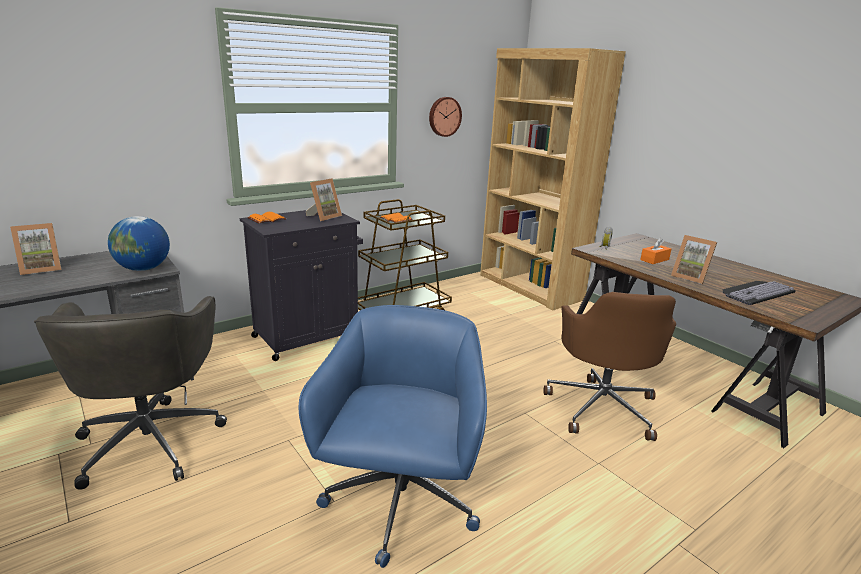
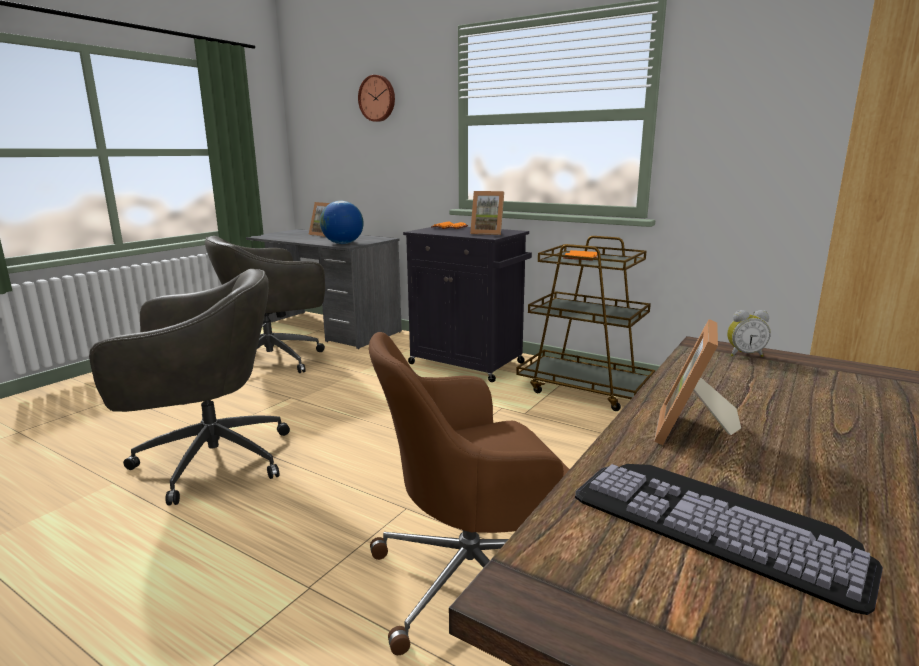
camera: 70 degrees right, 5 degrees down
(399, 504) = (209, 460): blue office chair -> grey office chair
(444, 116) = (747, 125): wall clock -> wall clock (377, 98)
(654, 260) = (760, 396): orange tissue box -> none

